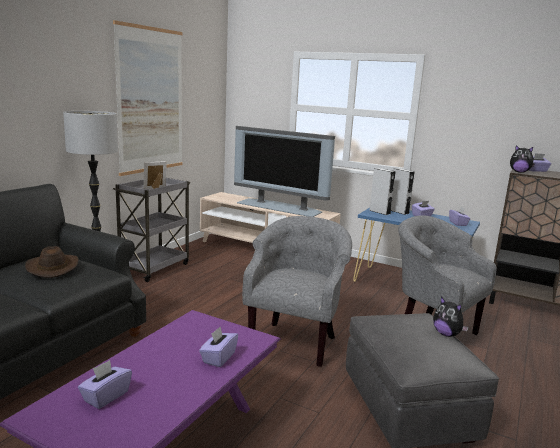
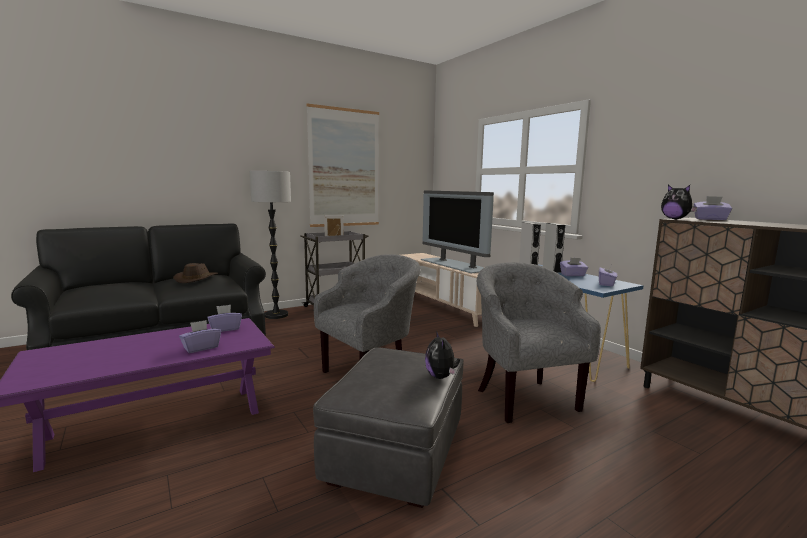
camera: 30 degrees right, 5 degrees down
(105, 396) = (90, 352): purple tissue box -> purple tissue box (225, 329)

